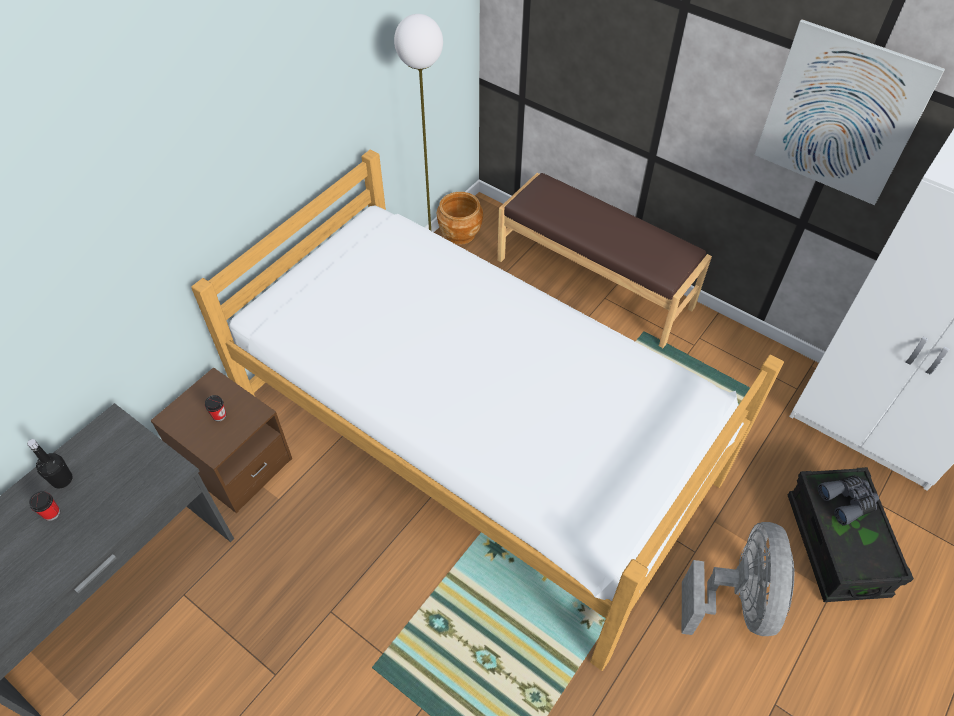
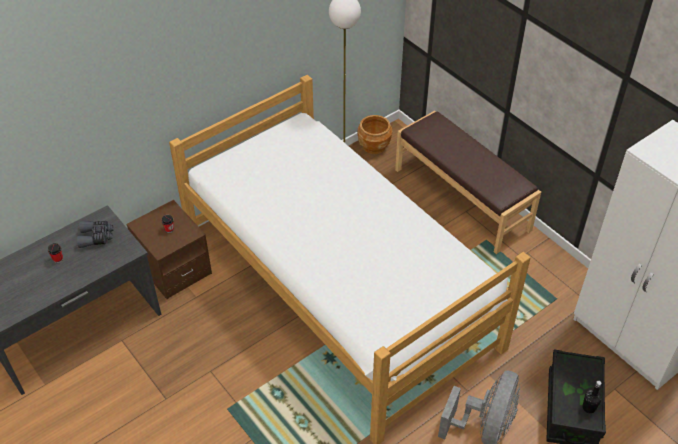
camera: 15 degrees right, 5 degrees down
(62, 480) = (68, 242): black bottle -> black bottle (589, 408)
(840, 115) = (612, 103): picture -> none
(847, 501) = (580, 375): grey binoculars -> grey binoculars (96, 237)

